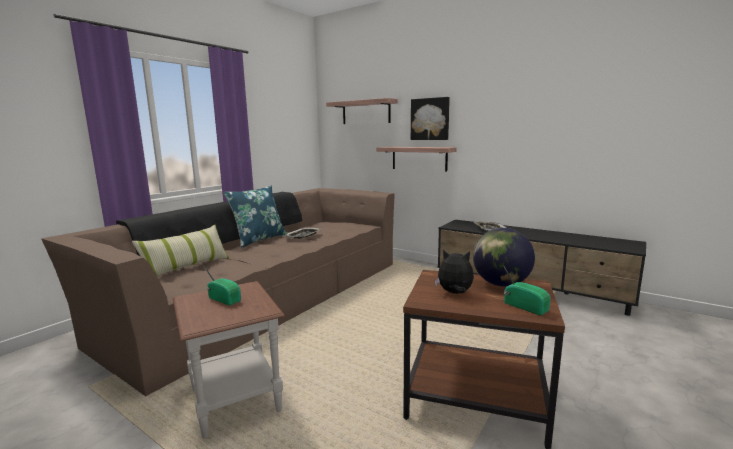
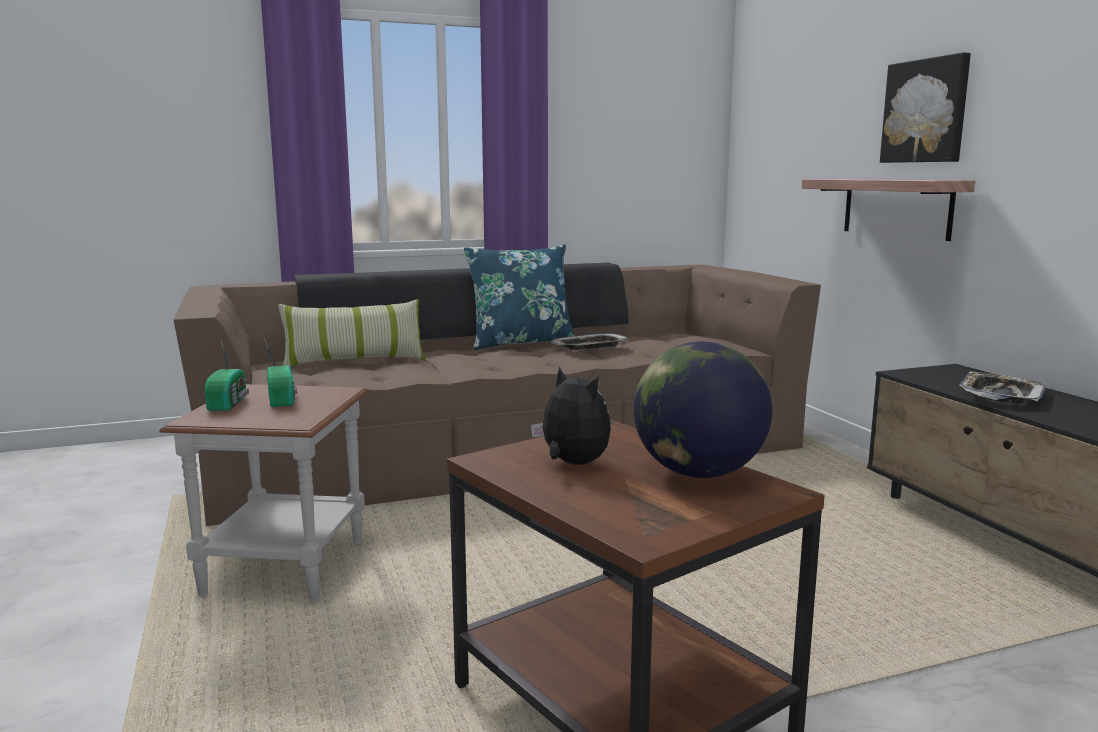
camera: 35 degrees right, 0 degrees up
(366, 112) = (808, 101): shelf -> none
(525, 306) = (647, 515): radio -> radio (229, 403)

